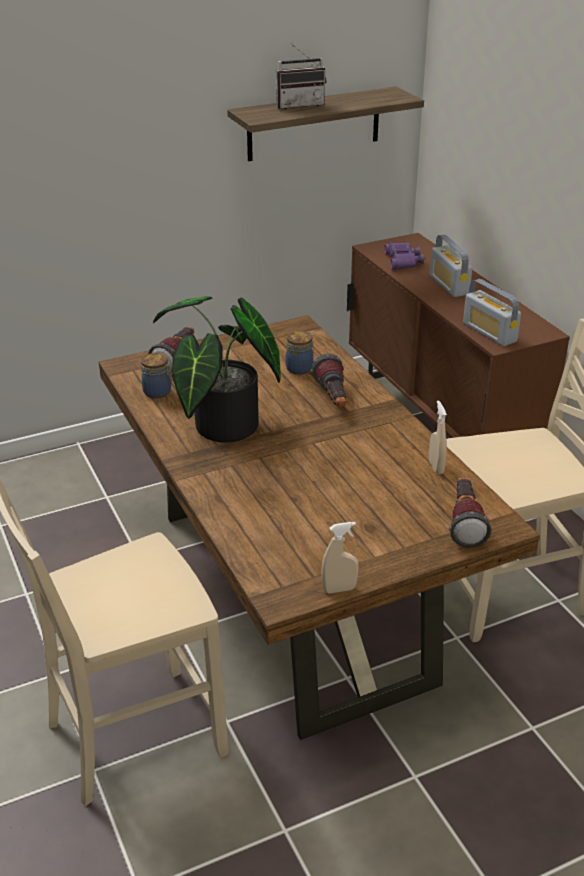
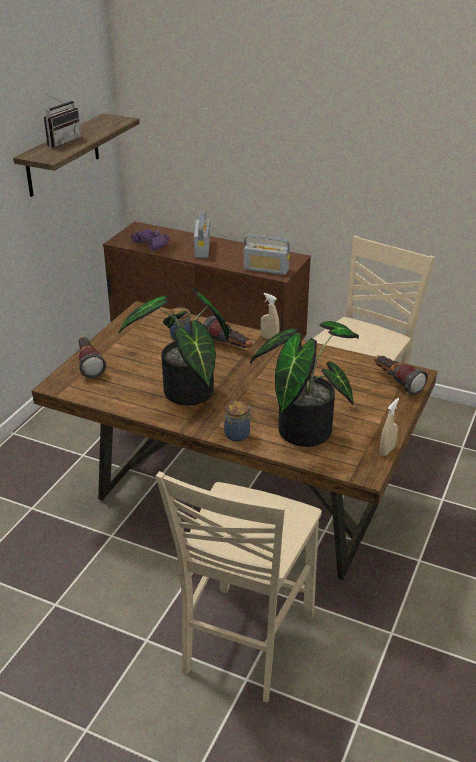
camera: 40 degrees left, 0 degrees up
(158, 392) = (109, 391): jar -> jar (238, 434)
(285, 516) = (302, 427): none -> potted plant
(436, 467) = (341, 360): beige spray bottle -> beige spray bottle (269, 338)
(449, 285) = (202, 249): radio -> radio turned 120 degrees counterclockwise

